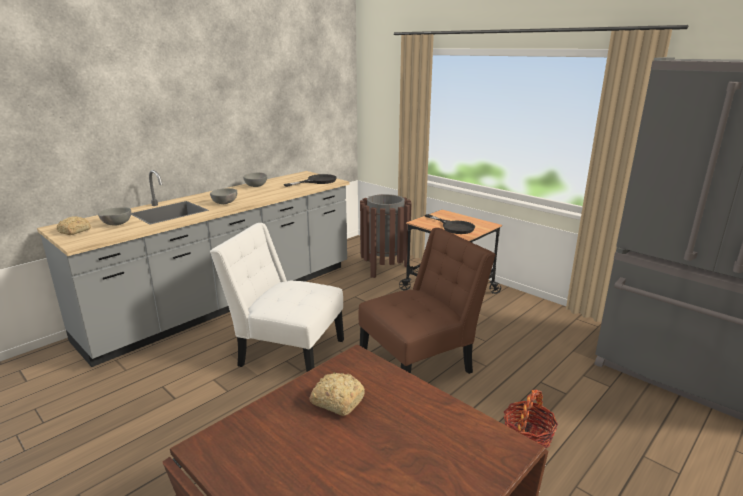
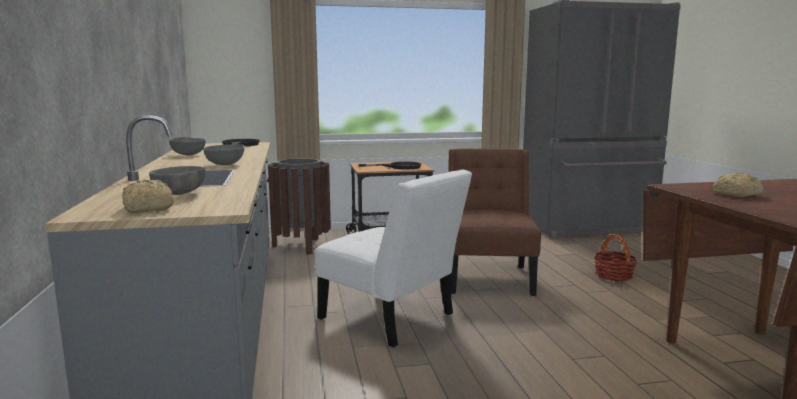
camera: 55 degrees left, 10 degrees down
(287, 351) = (392, 319): white chair -> white chair turned 105 degrees counterclockwise

